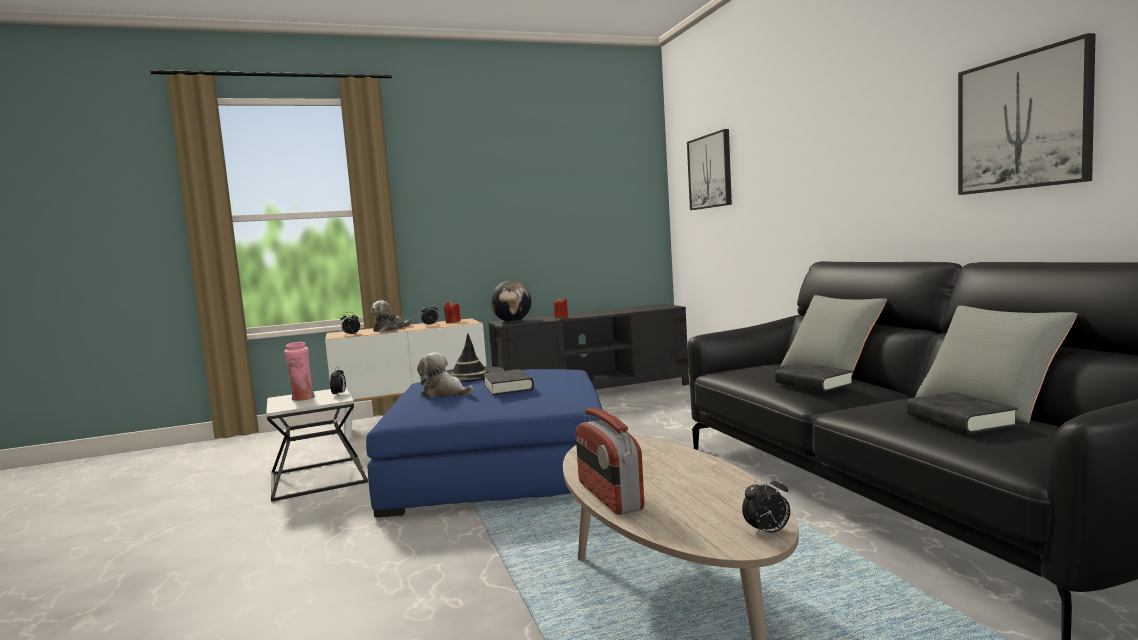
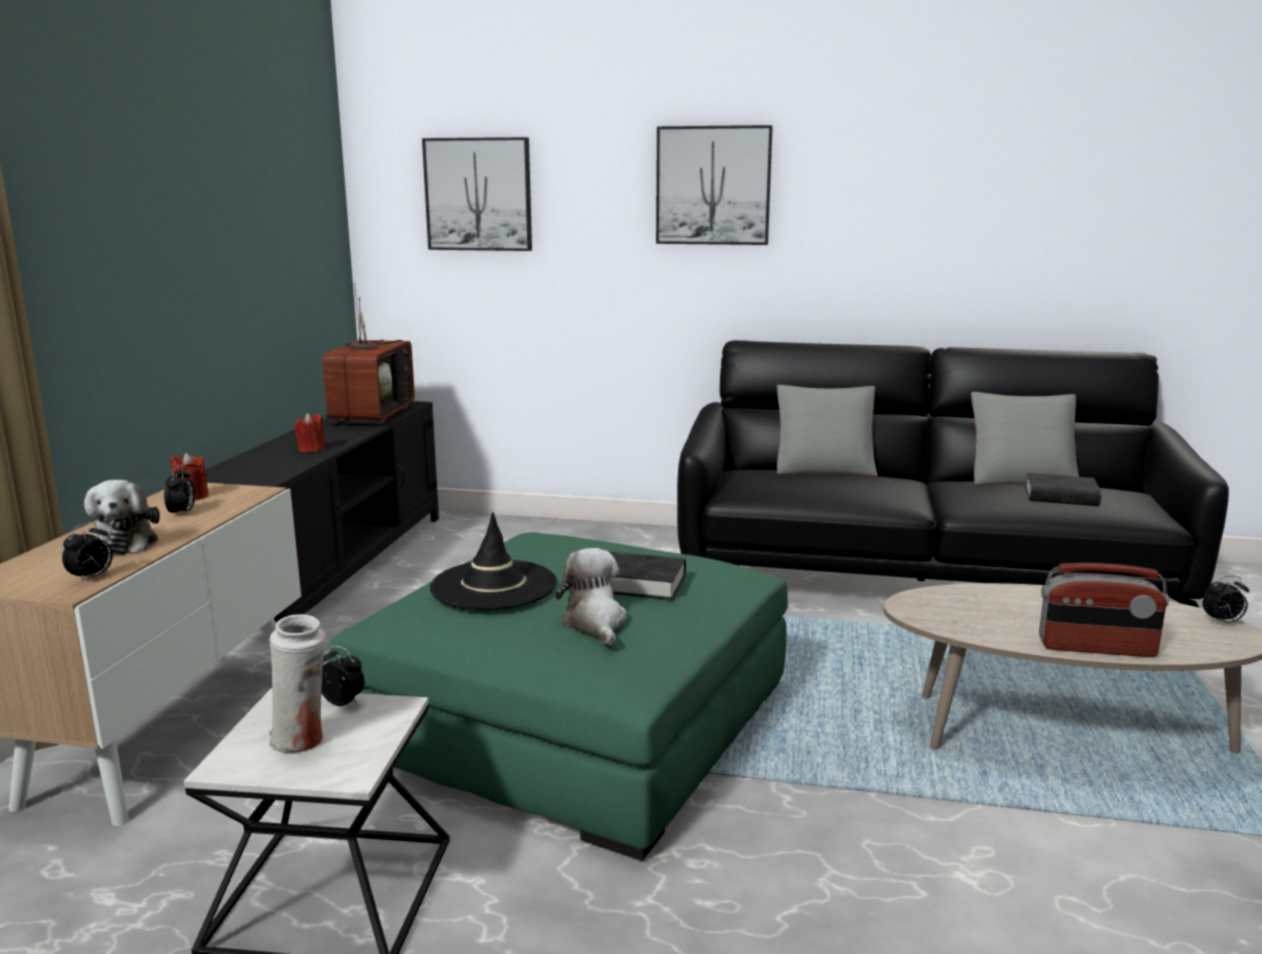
camera: 60 degrees left, 10 degrees up
(303, 399) = (303, 741): pink vase -> white vase
(445, 394) = (595, 623): plush toy -> plush toy turned 105 degrees clockwise
(499, 470) = (576, 720): blue ottoman -> green ottoman
(512, 321) = (249, 472): globe -> none
(636, 309) = (371, 414): none -> television
(767, 533) = (1222, 622): alarm clock -> alarm clock turned 75 degrees clockwise
(813, 384) = (875, 487): black book -> none
(1023, 122) = (985, 220): picture -> picture (713, 186)

